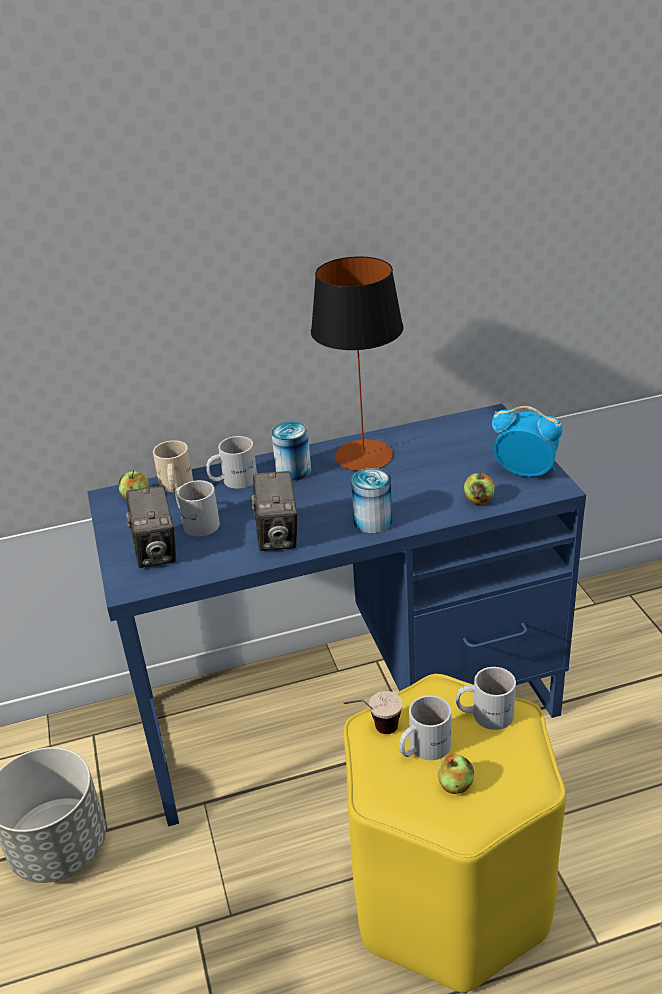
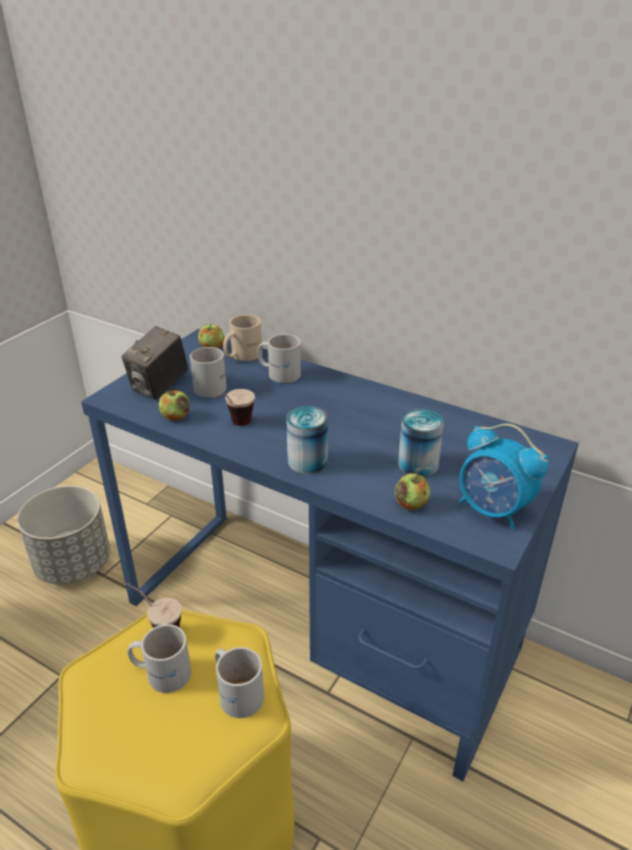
camera: 45 degrees right, 0 degrees up
(278, 536) = (234, 426): camera -> cup
(293, 471) = (324, 391): can -> can (418, 464)
(363, 455) = (390, 411): table lamp -> none
(455, 785) = (132, 721): apple -> apple (176, 416)
(525, 472) = (493, 510): alarm clock -> alarm clock turned 150 degrees clockwise

